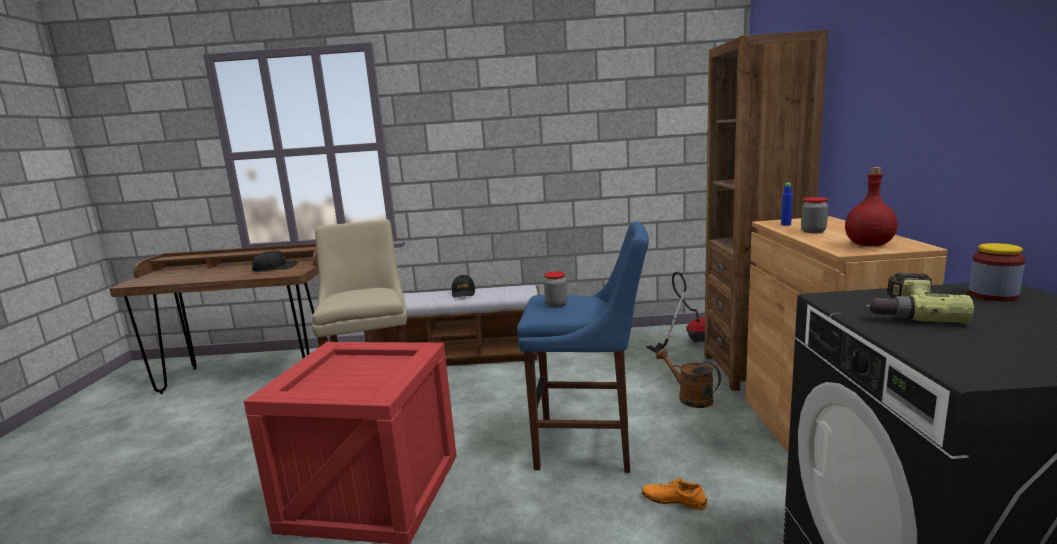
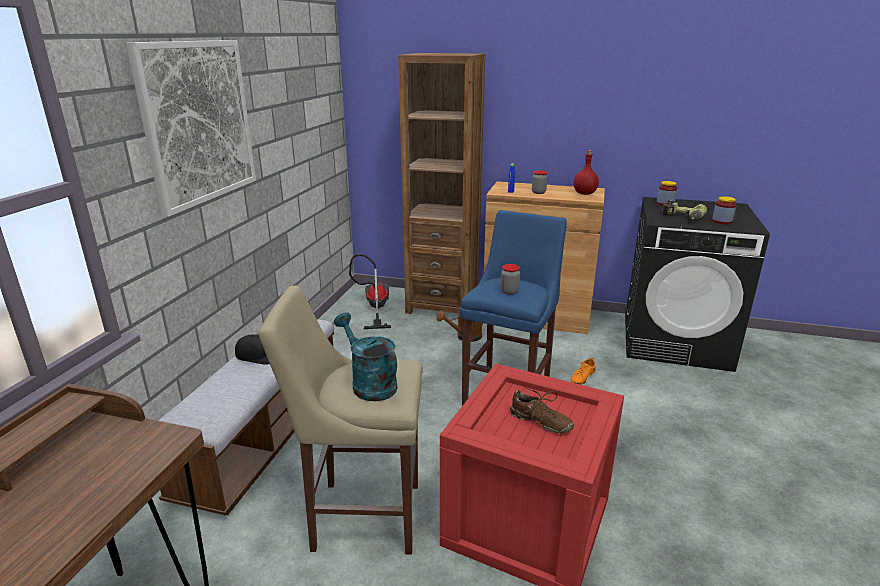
camera: 75 degrees left, 10 degrees up
(275, 268) = (85, 466): black cap -> none
(349, 377) = (540, 422): none -> brown shoe
(355, 294) = (369, 383): none -> turquoise watering can
(493, 118) = (198, 122): none -> picture
(959, 342) = (722, 221): none -> jar

